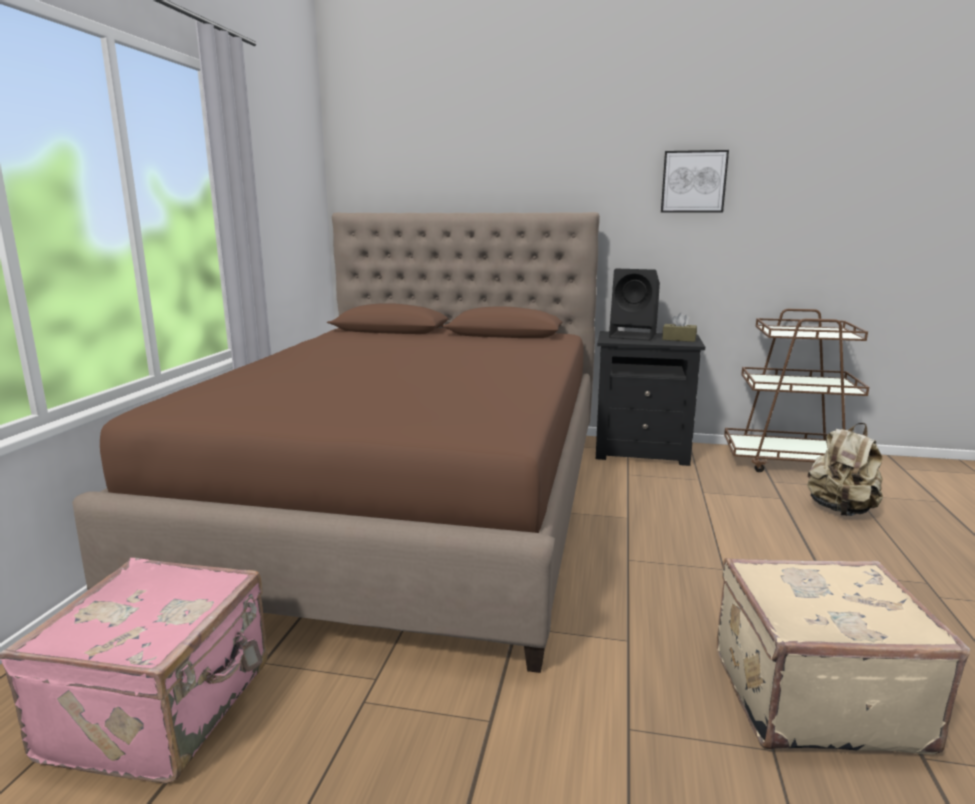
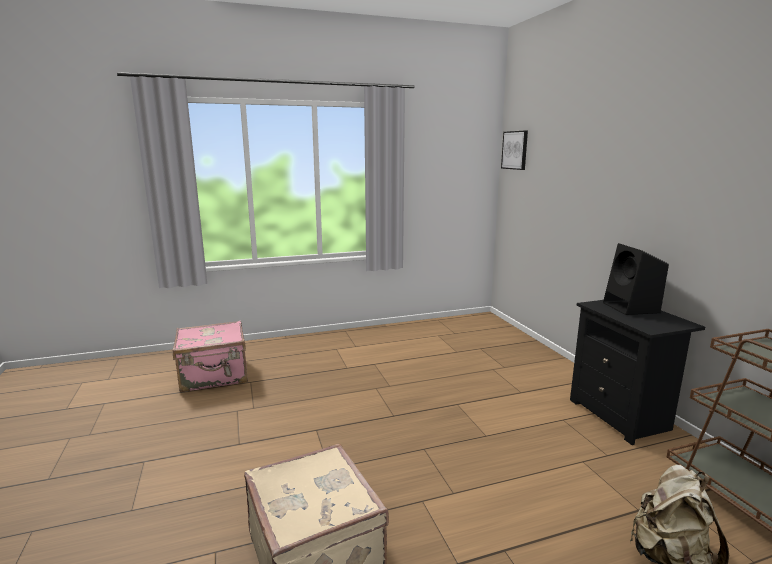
camera: 60 degrees right, 0 degrees up
(412, 501) = (415, 362): brown bed -> none
(679, 339) = (658, 323): brown tissue box -> none
(693, 182) = (726, 167): picture -> picture (515, 150)

